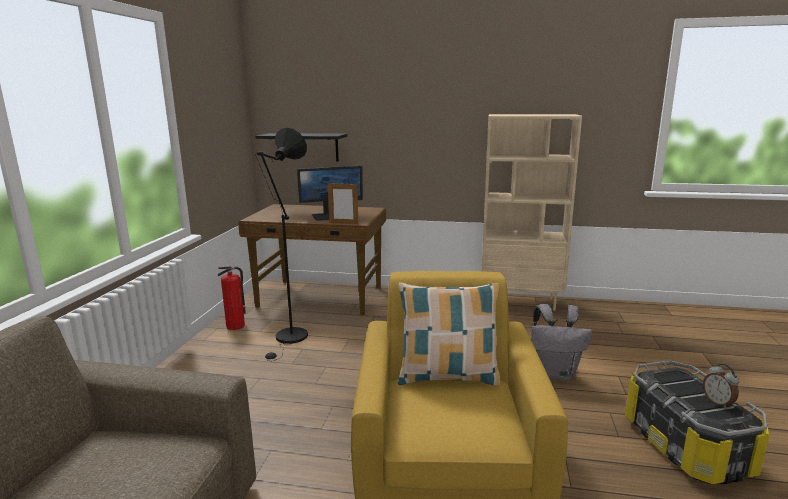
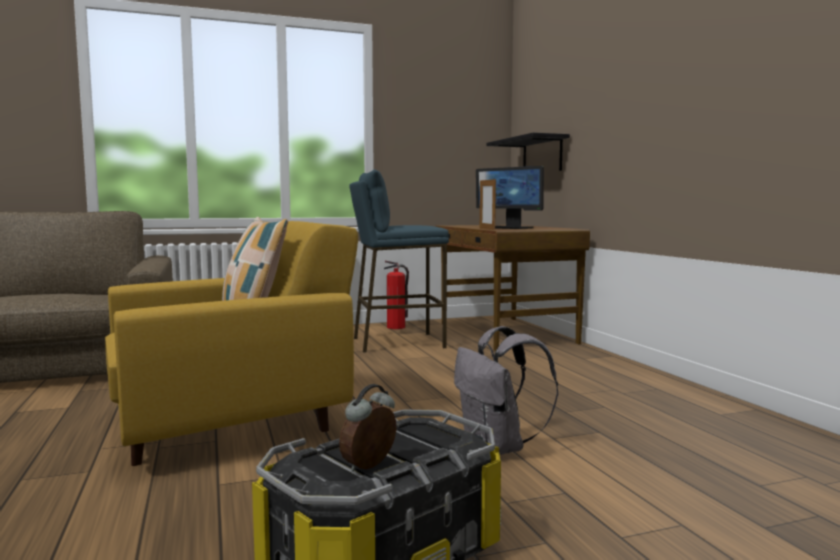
camera: 60 degrees right, 10 degrees down
(290, 339) = (397, 342): black floor lamp -> blue stool
(521, 301) = (712, 404): beige bookcase -> none

